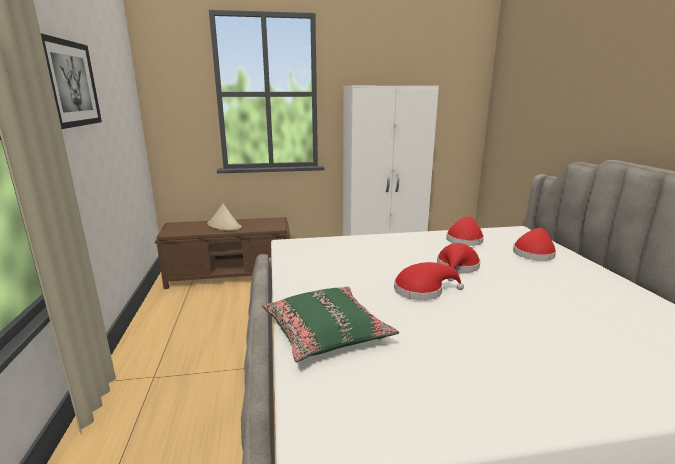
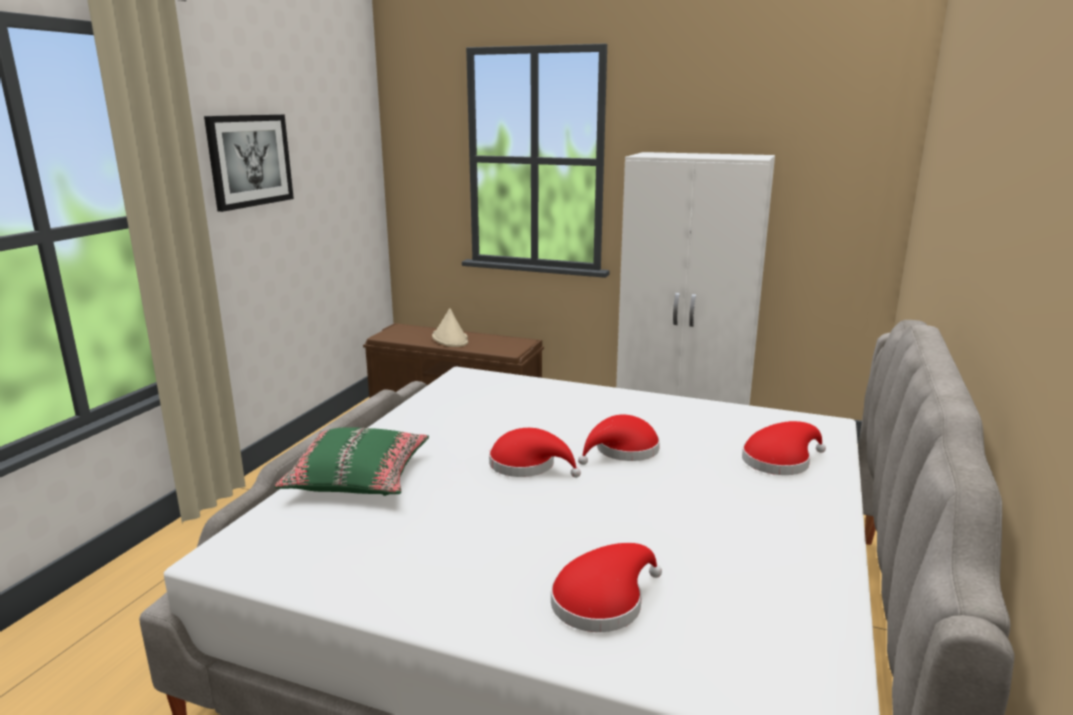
camera: 30 degrees right, 0 degrees up
(464, 239) = (706, 418): red hat -> red hat (602, 601)

